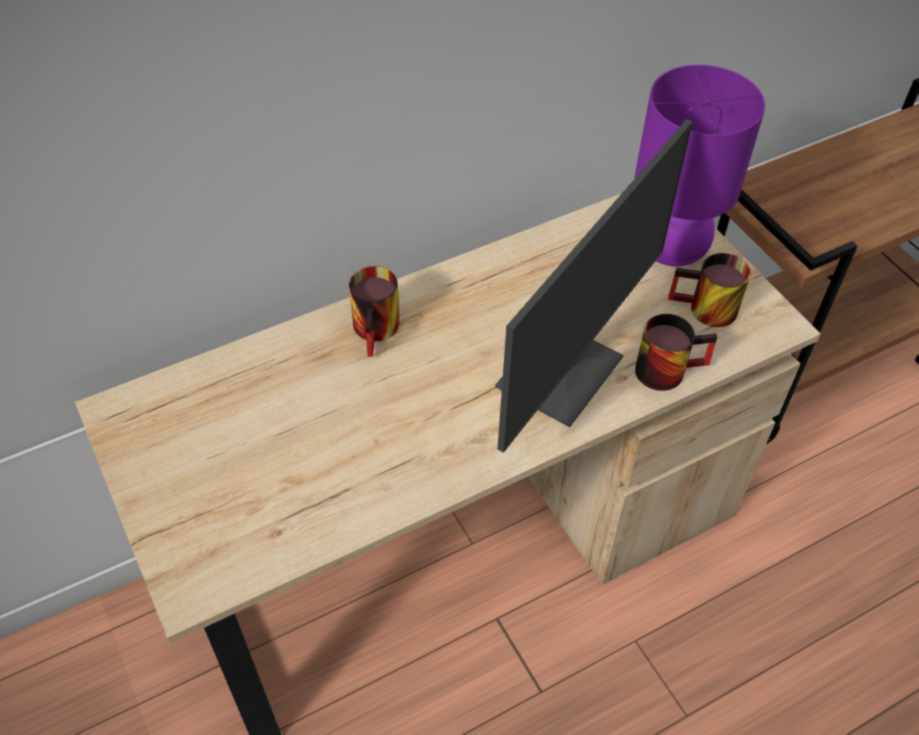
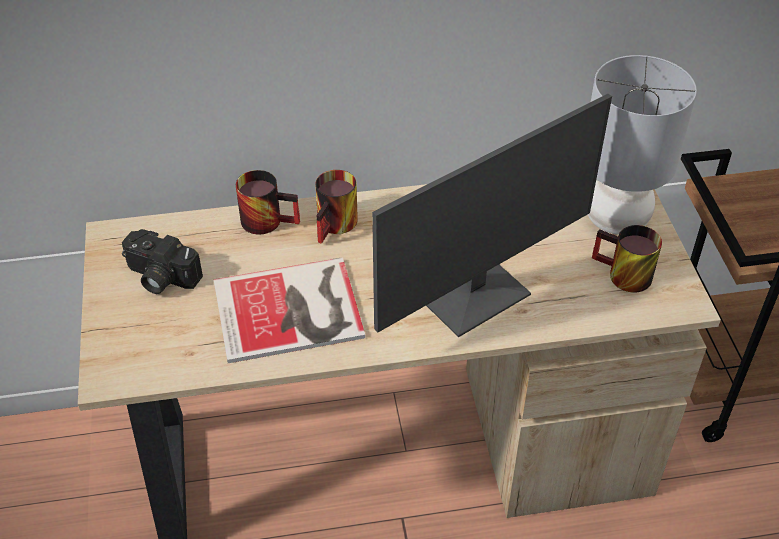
camera: 20 degrees right, 5 degrees down
(198, 448) = (159, 277): none -> camera
(374, 447) = (292, 311): none -> book
(667, 367) = (566, 312): mug -> mug (269, 219)
(670, 250) = (615, 220): purple table lamp -> grey table lamp

